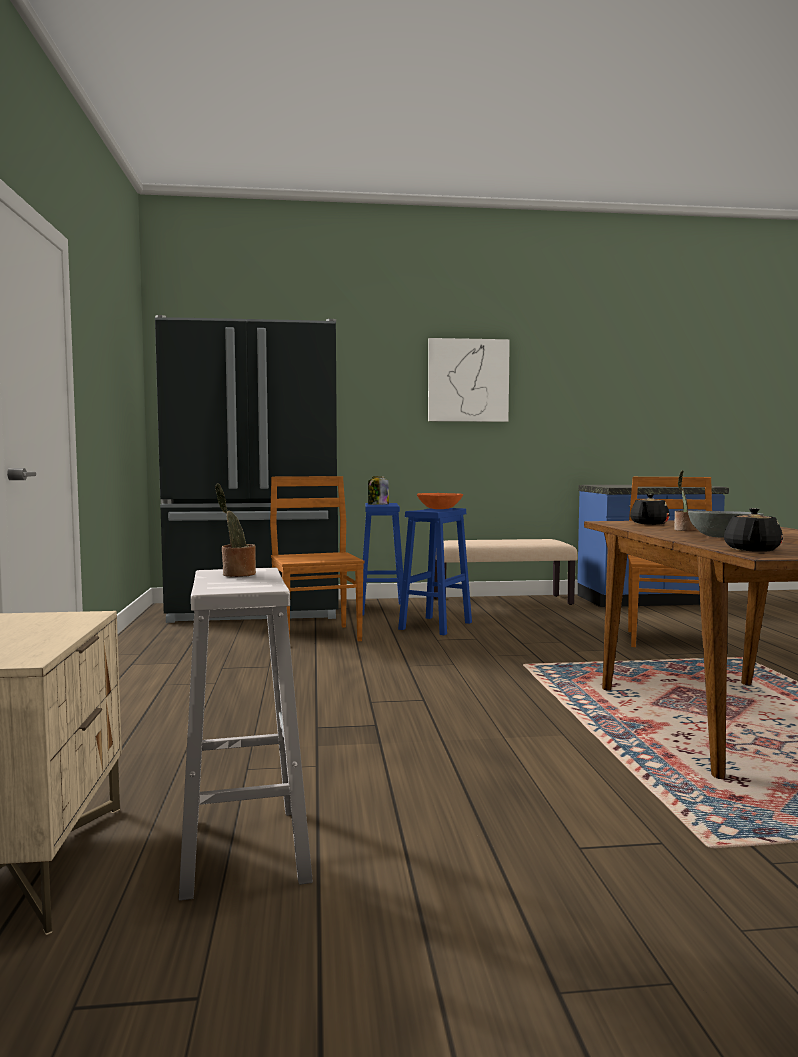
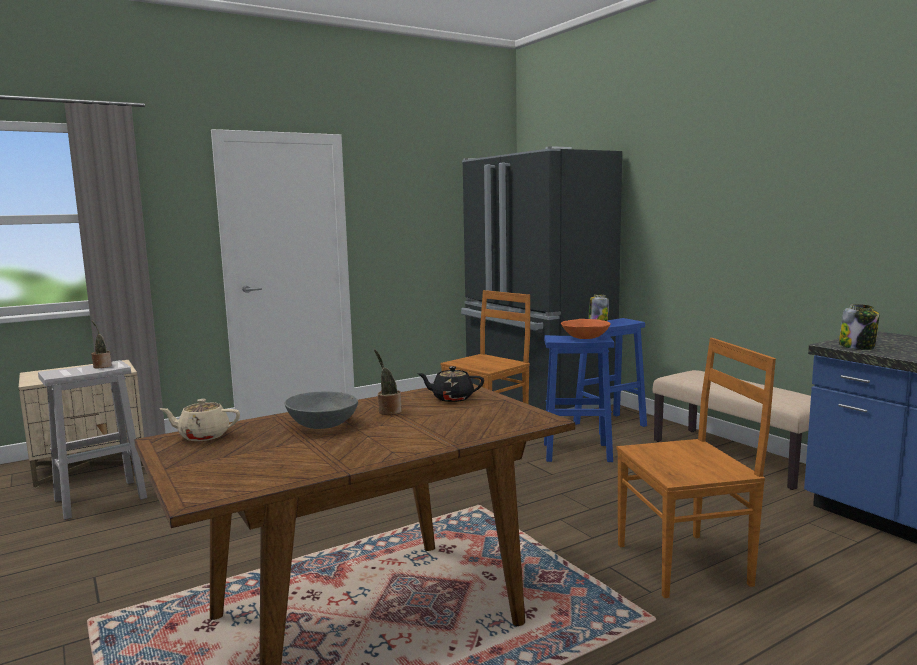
camera: 65 degrees right, 5 degrees up
(468, 380) = (743, 185): picture -> none
(627, 486) = (857, 347): none -> jar
(752, 550) = (203, 436): black teapot -> beige teapot

